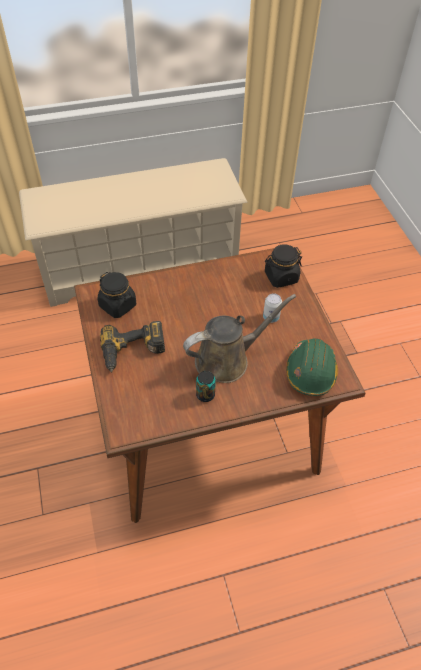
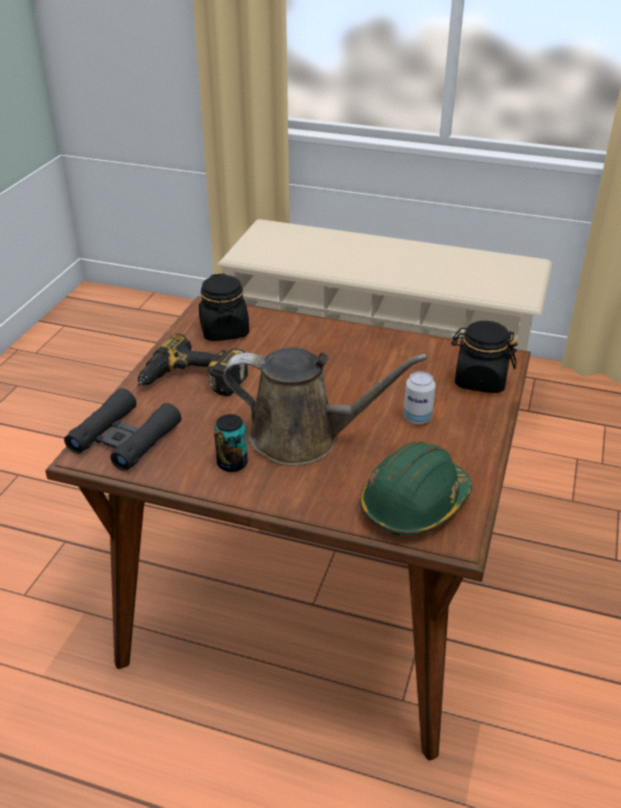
camera: 35 degrees right, 15 degrees down
(133, 410) = (125, 438): none -> black binoculars

